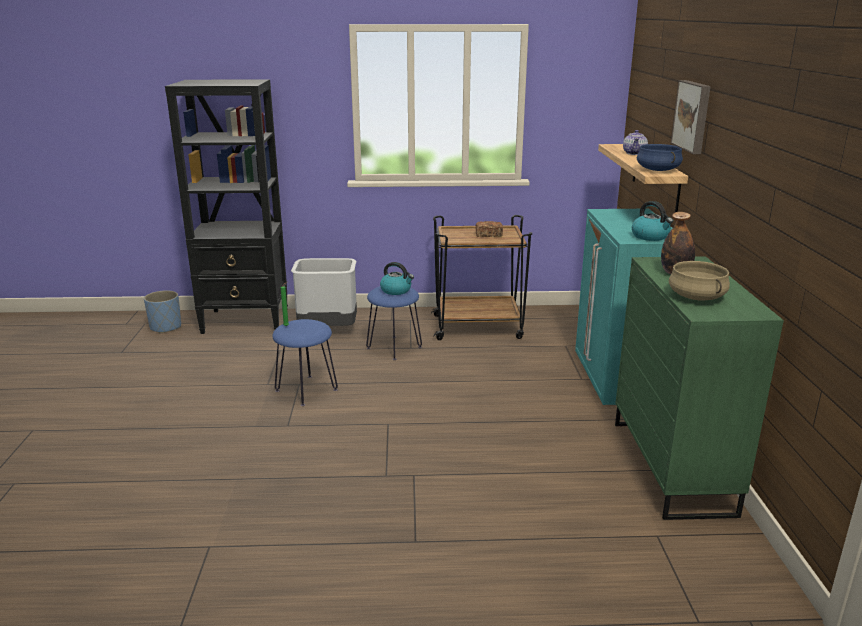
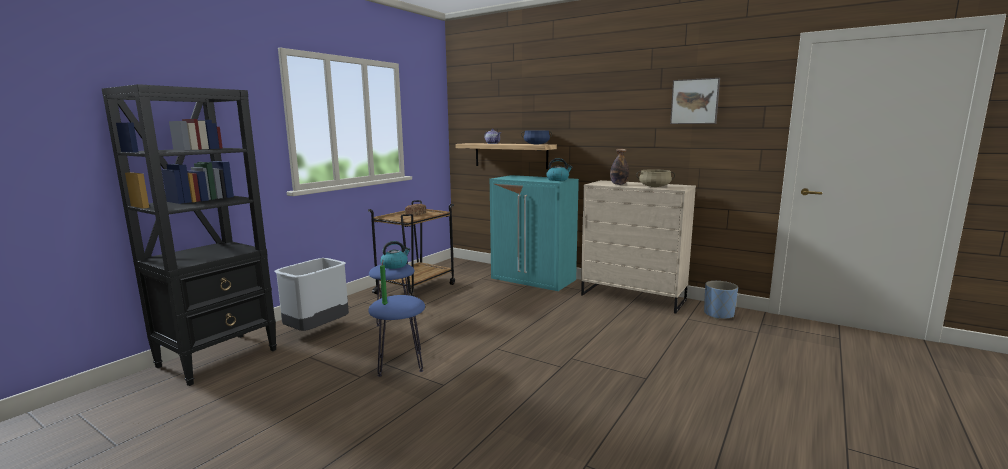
camera: 55 degrees left, 10 degrees down
(166, 327) = (123, 402): blue planter -> blue planter (718, 314)
(673, 467) = (633, 297): green dresser -> beige dresser
(693, 116) = (552, 110): picture -> picture (695, 101)

